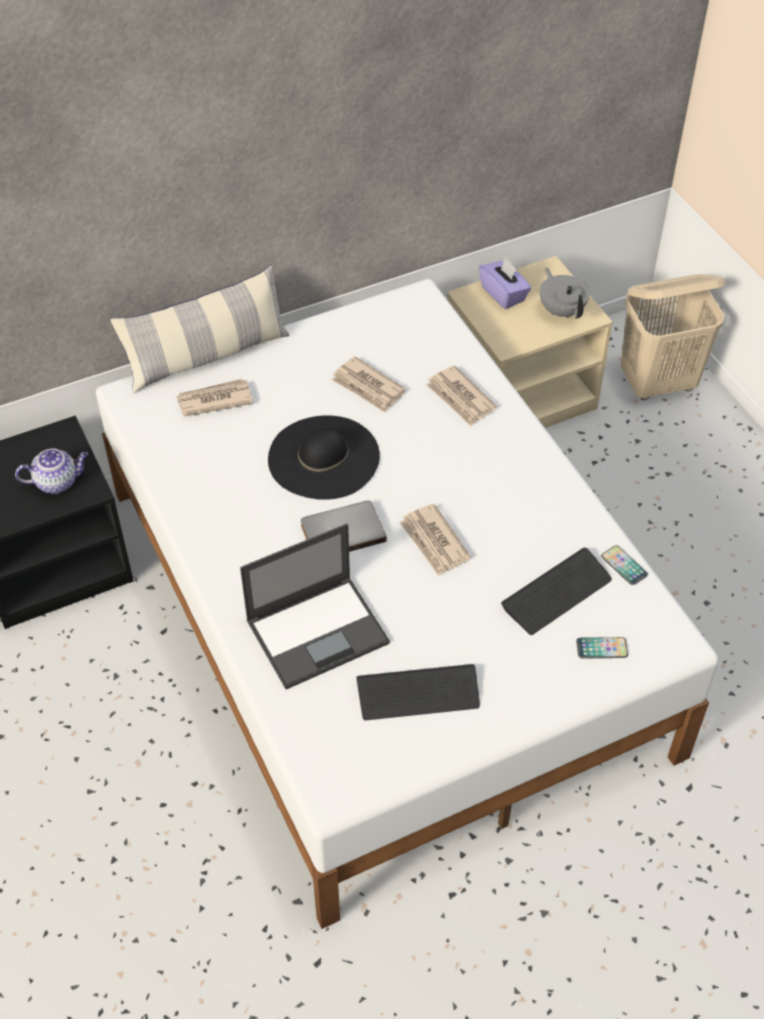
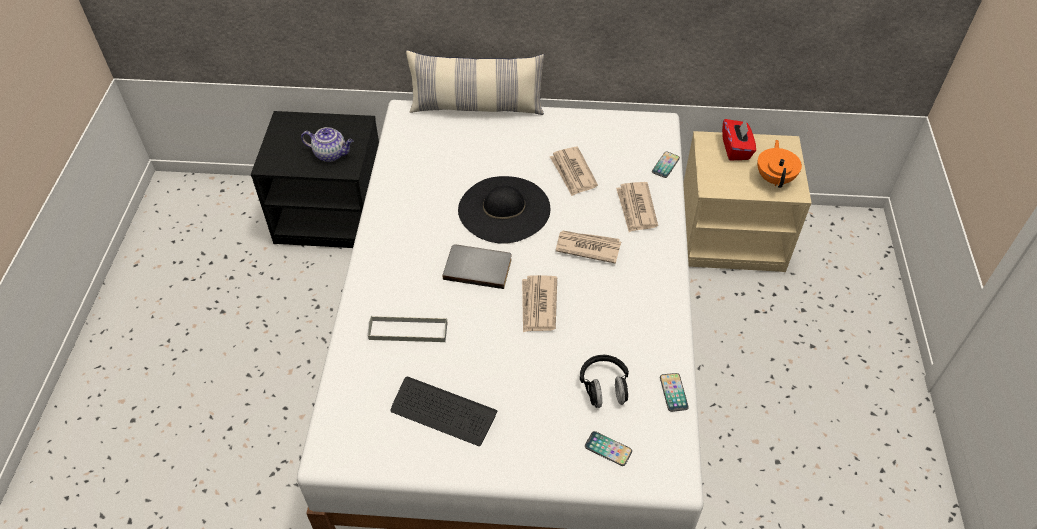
camera: 30 degrees right, 0 degrees up
(214, 400) = (459, 138): newspaper -> newspaper (587, 247)
(319, 631) = (408, 331): laptop -> grey tray
(457, 339) = (665, 165): none -> phone
(503, 294) = (736, 149): purple tissue box -> red tissue box
(557, 593) = (604, 388): keyboard -> black headphones
(562, 310) = (775, 178): grey teapot -> orange teapot
(658, 383) = (850, 274): beige laundry basket -> none

